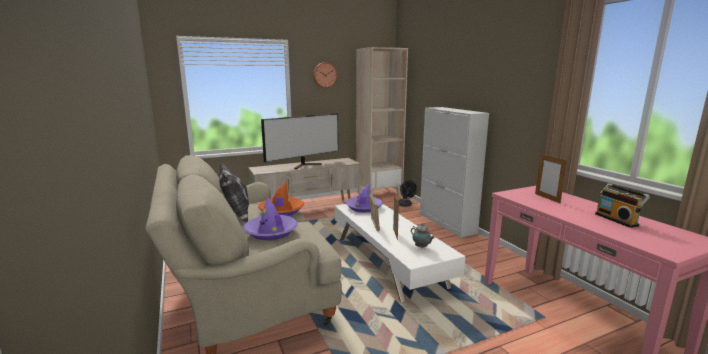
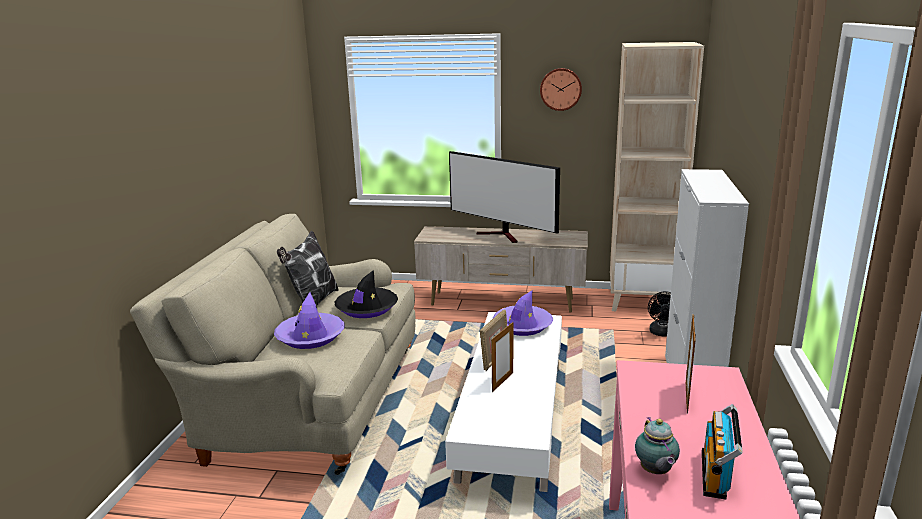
camera: 35 degrees right, 5 degrees up
(281, 211) = (366, 308): orange hat -> black hat
(306, 165) = (502, 236): television -> television turned 45 degrees clockwise
(421, 247) = (507, 414): teapot -> teapot (655, 472)

